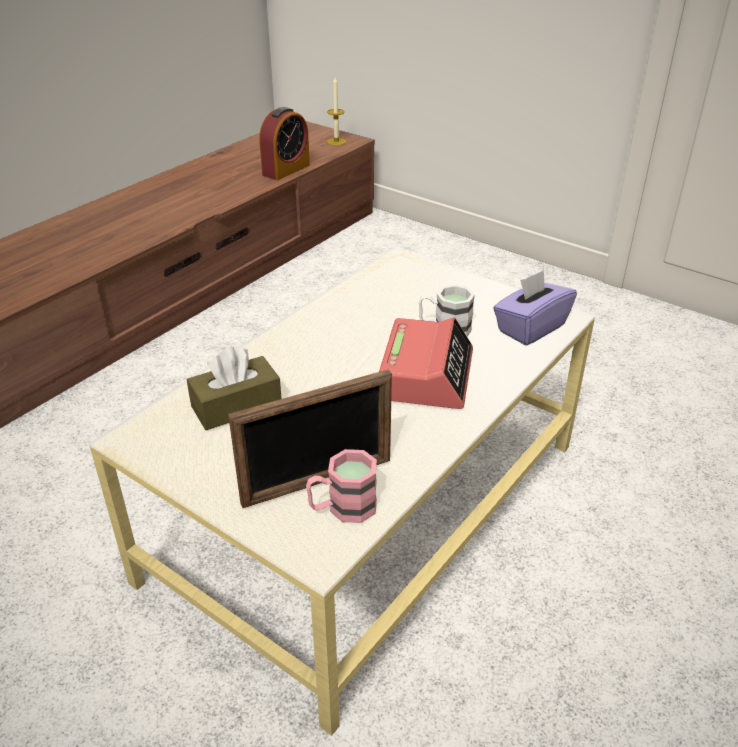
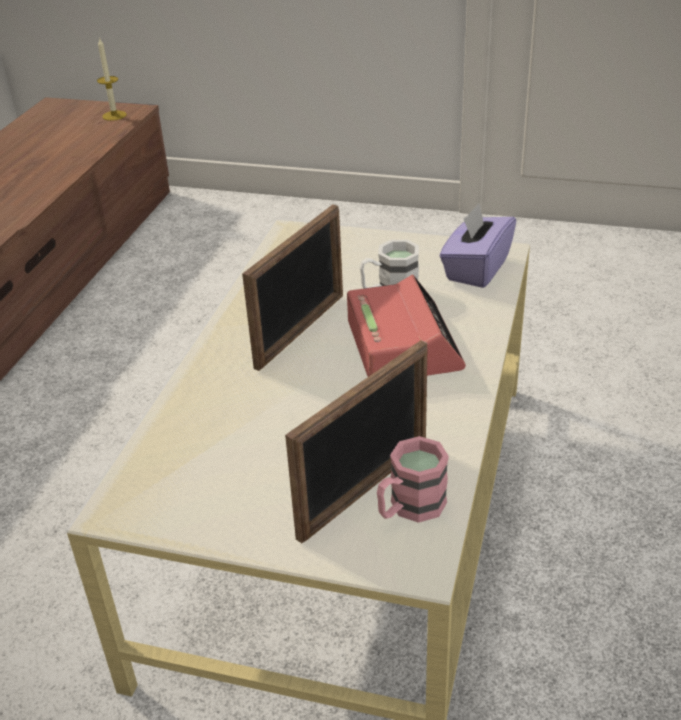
camera: 20 degrees left, 0 degrees up
(236, 406) = (217, 436): brown tissue box -> none
(286, 170) = (74, 159): alarm clock -> none
(353, 342) = (301, 331): none -> picture frame

